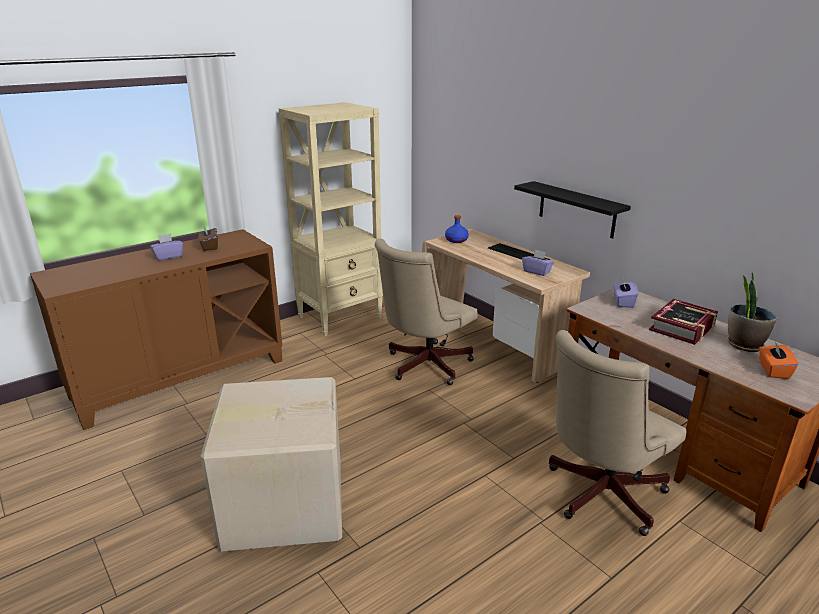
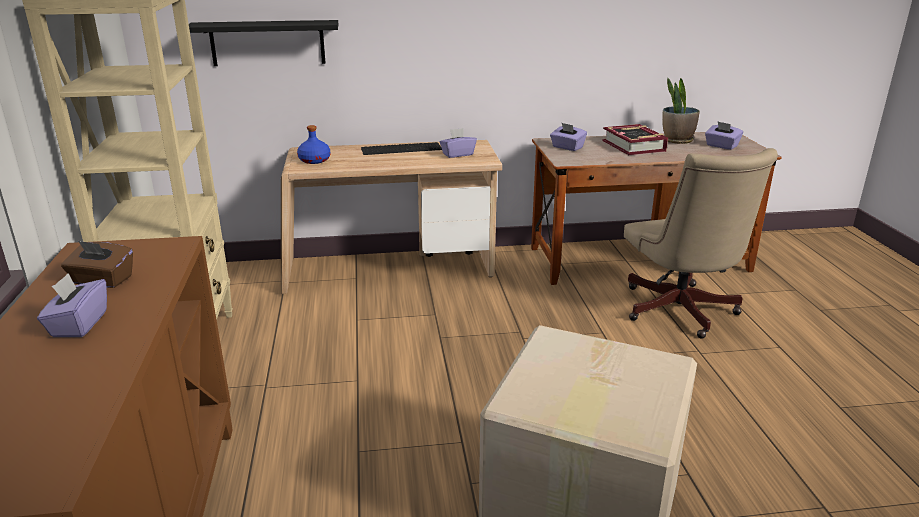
camera: 60 degrees left, 0 degrees up
(424, 366) = (388, 324): beige office chair -> none
(576, 209) = (456, 75): black shelf -> black shelf (267, 43)
(773, 370) = (721, 146): orange tissue box -> purple tissue box

